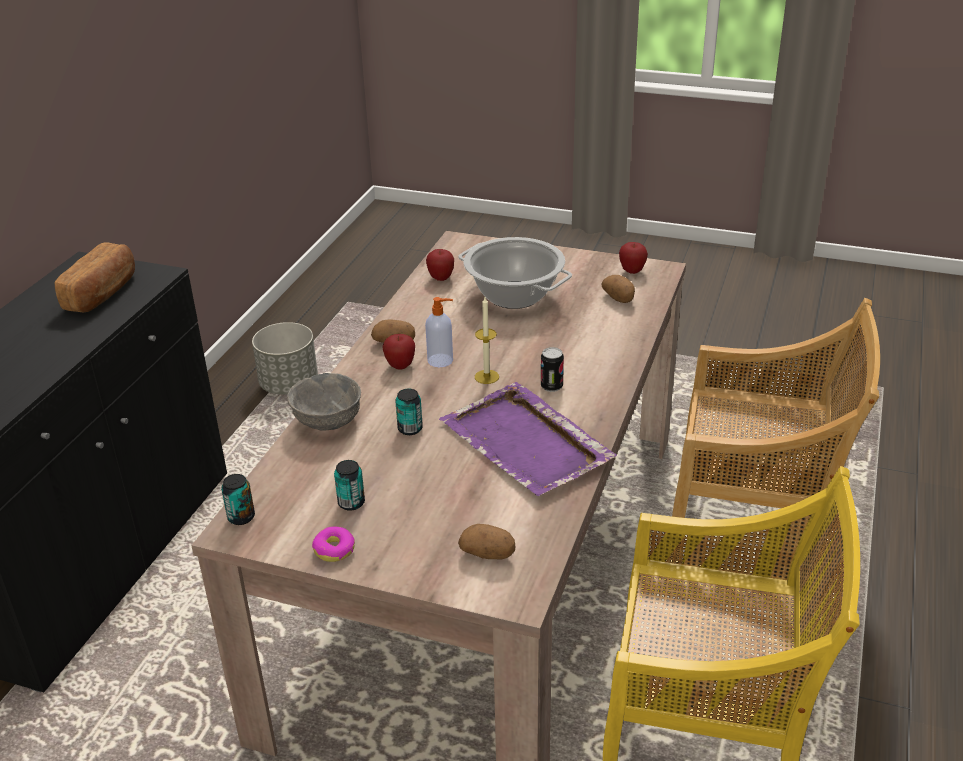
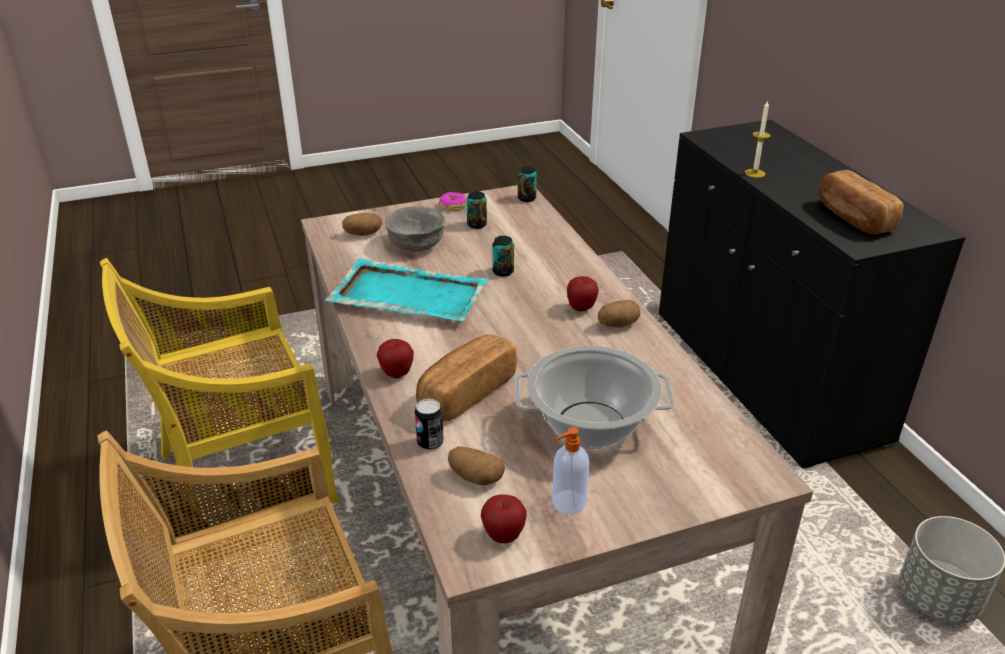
camera: 140 degrees right, 0 degrees up
(327, 421) = (566, 254): grey bowl -> grey bowl (417, 245)
(441, 278) = (694, 410): apple -> apple (396, 374)
(441, 360) = (556, 326): soap dispenser -> soap dispenser (568, 503)
(486, 377) = (500, 329): candle -> candle (754, 173)
(526, 444) = (407, 295): purple tray -> turquoise tray
(551, 386) = (436, 344): can -> can (430, 443)
(570, 344) = (465, 392): none -> bread

